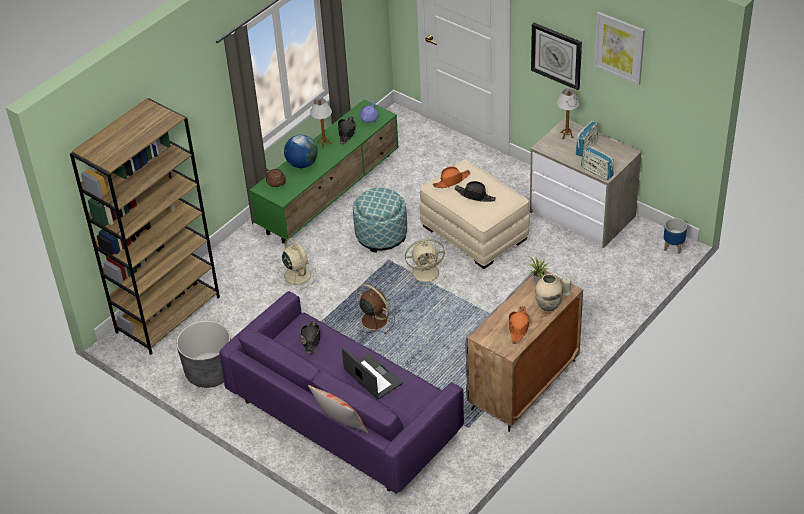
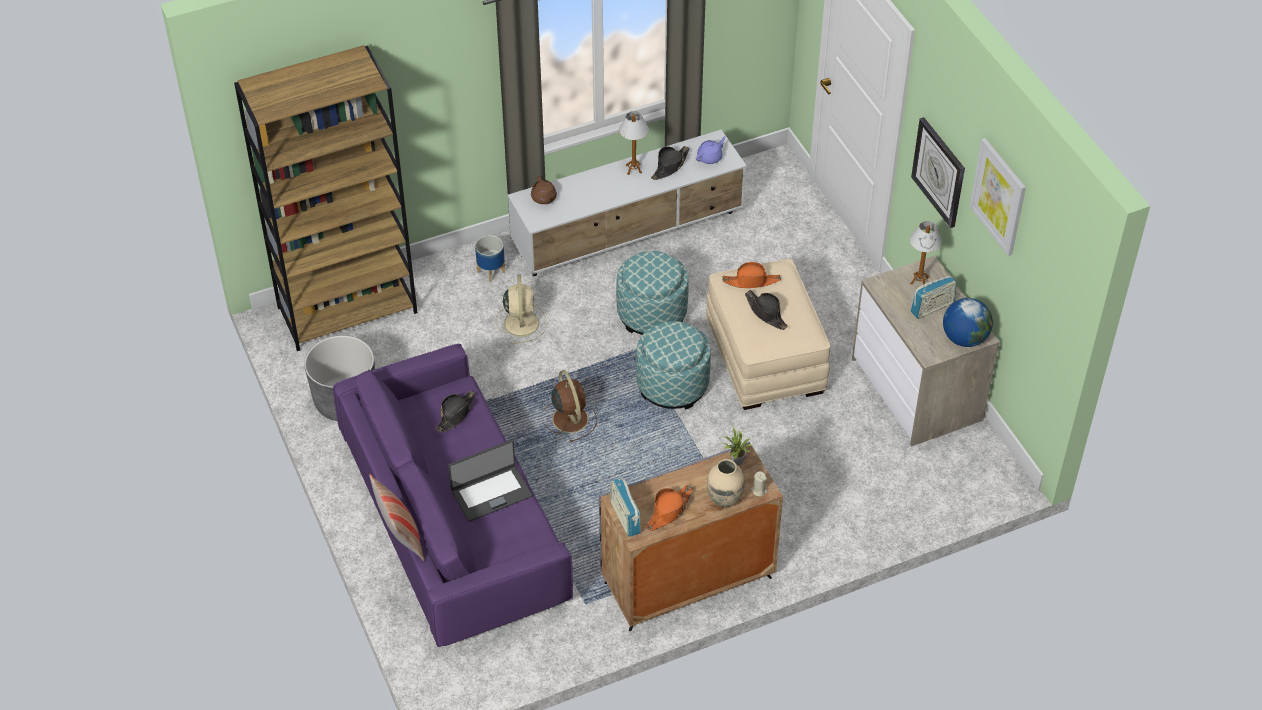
camera: 25 degrees right, 5 degrees up
(302, 164) = (589, 186): globe -> globe (964, 338)
(330, 193) = (629, 234): green tv stand -> white tv stand
(372, 377) = (491, 493): laptop -> laptop turned 75 degrees clockwise
(426, 272) = (672, 385): beige fan -> ottoman
(597, 172) = (921, 346): radio -> radio (625, 517)
(673, 247) = (1001, 483): planter -> planter (491, 272)

